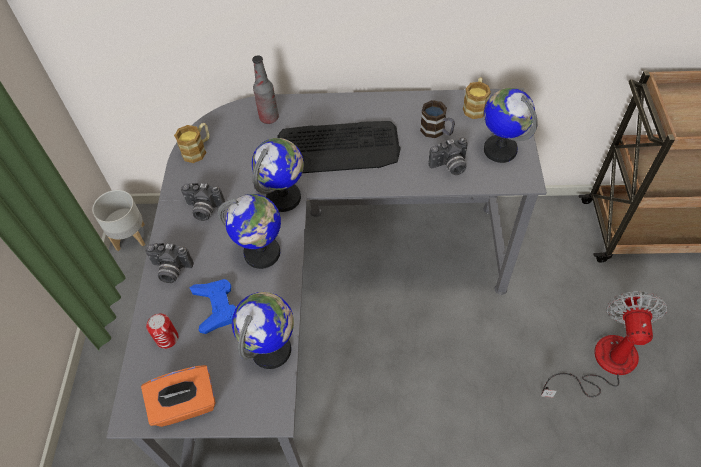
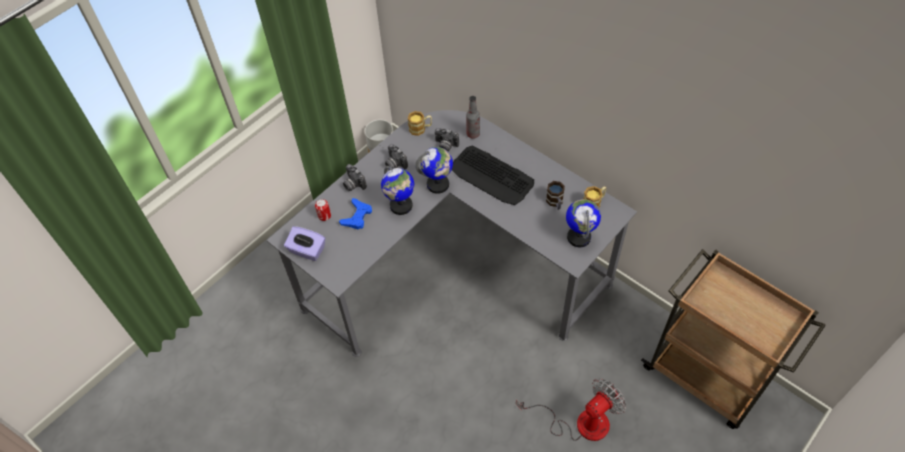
camera: 40 degrees right, 0 degrees up
(186, 405) = (307, 250): orange tissue box -> purple tissue box
(272, 350) = (363, 254): globe -> none
(449, 166) = (540, 227): camera -> camera (445, 146)

